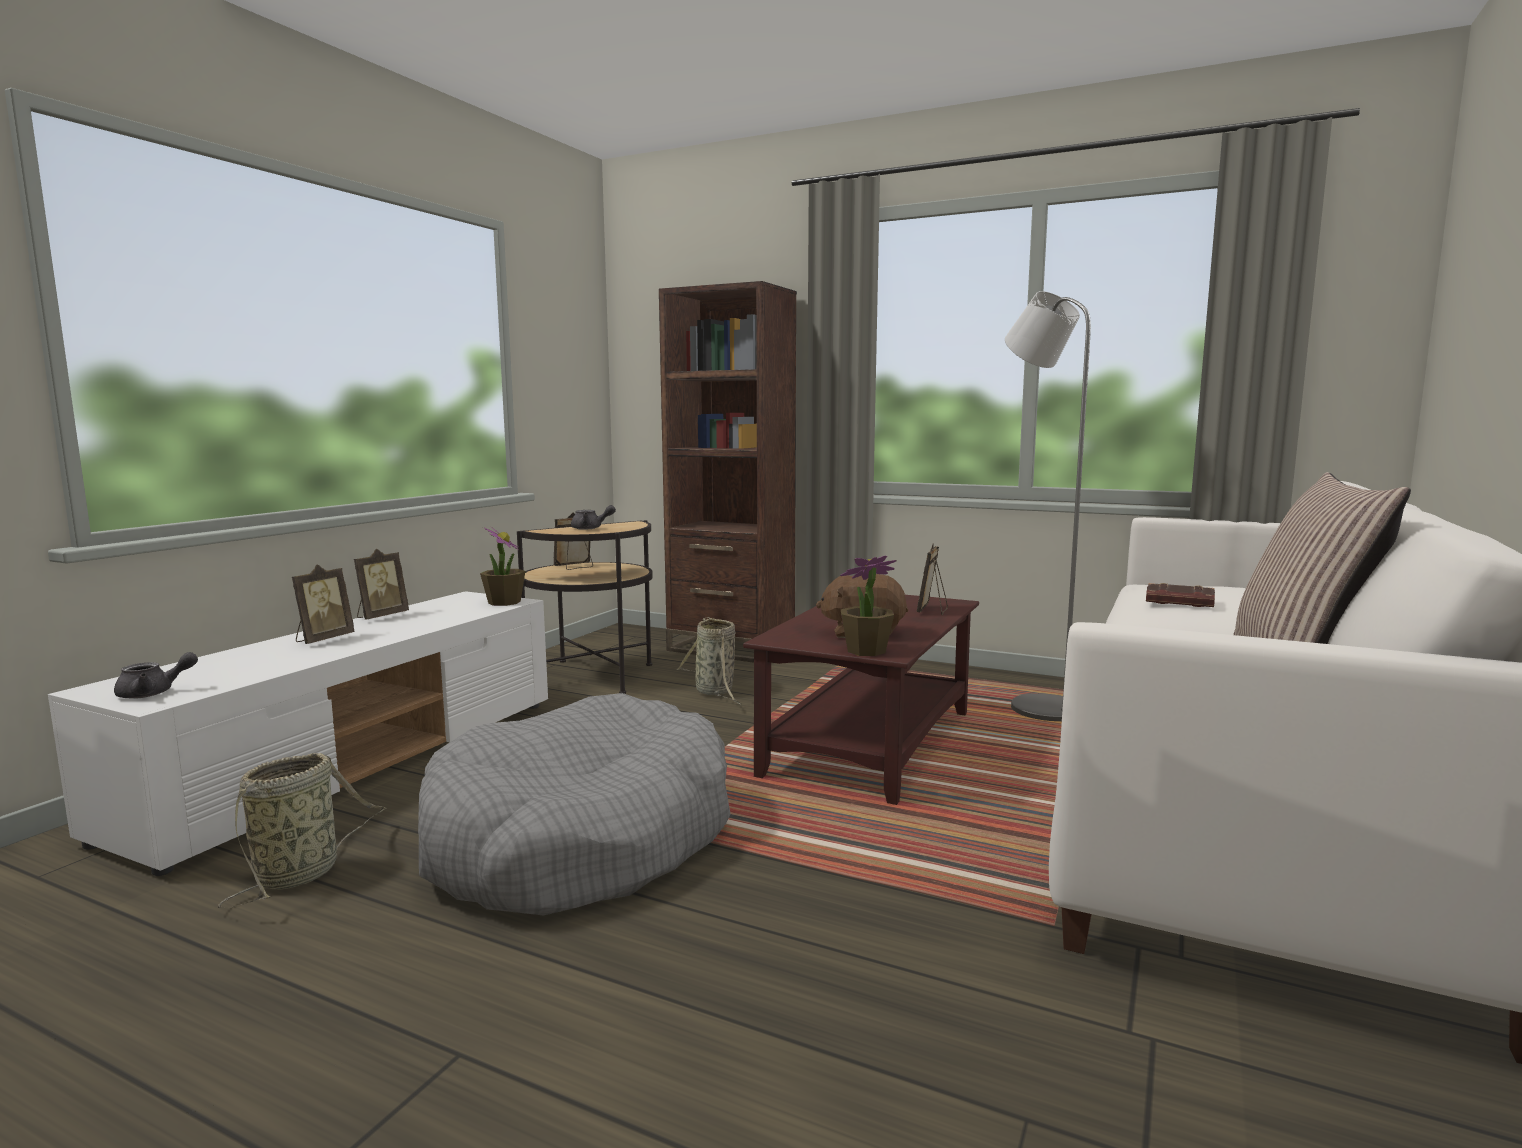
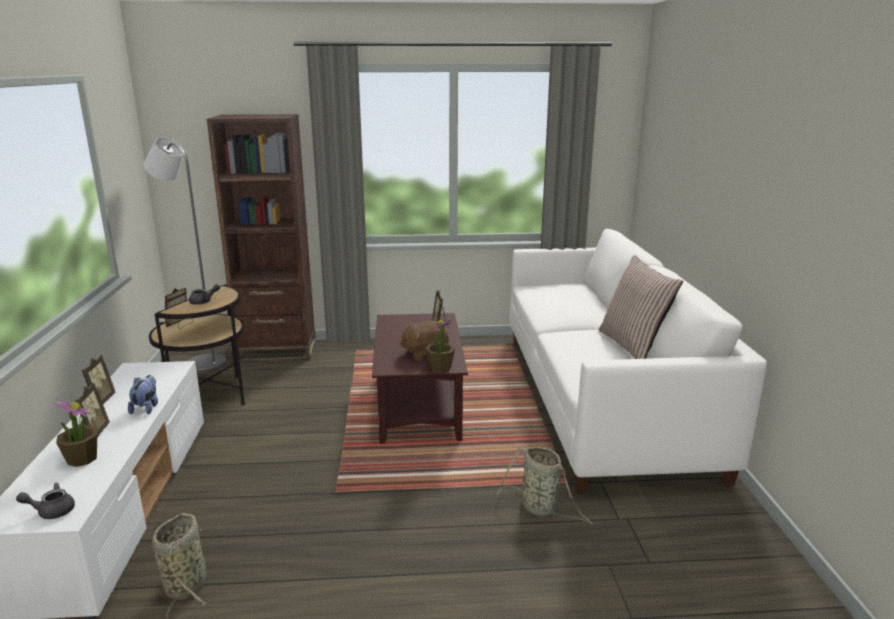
camera: 30 degrees left, 10 degrees up
(153, 693) = (51, 511): grey teapot -> grey teapot turned 135 degrees counterclockwise
(417, 628) = (146, 408): none -> plush toy
(504, 602) = (171, 369): potted plant -> potted plant (82, 459)
(580, 839) = (325, 509): grey dog bed -> none
(715, 692) = (301, 389): basket -> basket (541, 508)
(1035, 706) = (479, 360): grey floor lamp -> grey floor lamp (200, 362)
(1178, 602) = (560, 307): brown book -> none

